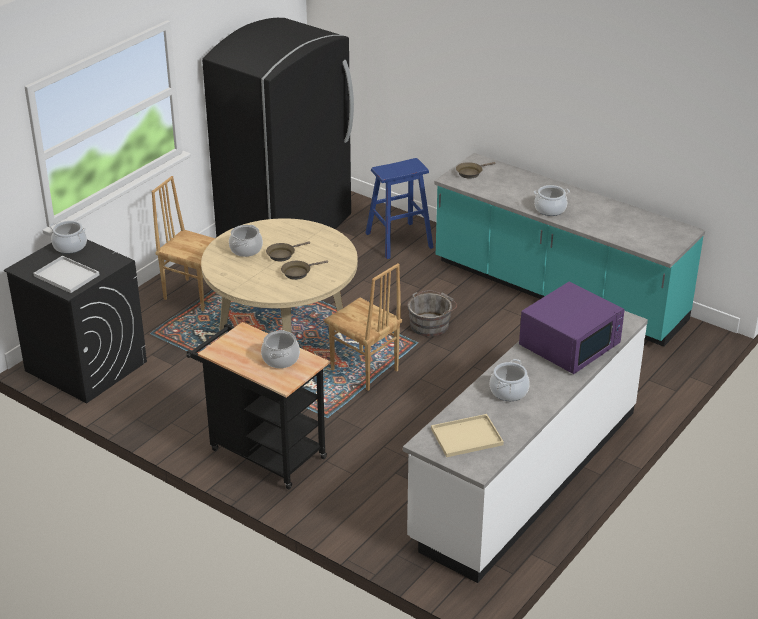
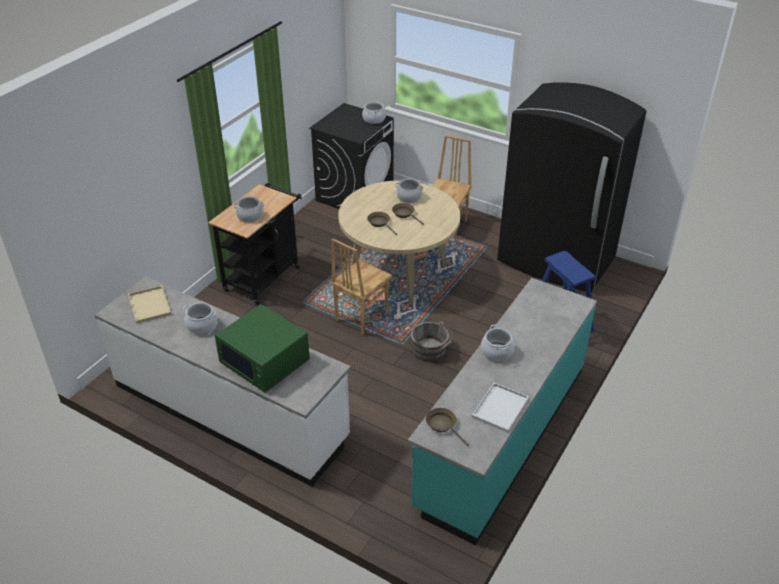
camera: 85 degrees right, 5 degrees up
(68, 275) = (338, 123): white tray -> white tray (500, 409)
(471, 172) = (553, 299): brown frying pan -> brown frying pan (443, 425)
(570, 344) = (265, 362): purple microwave -> green microwave

